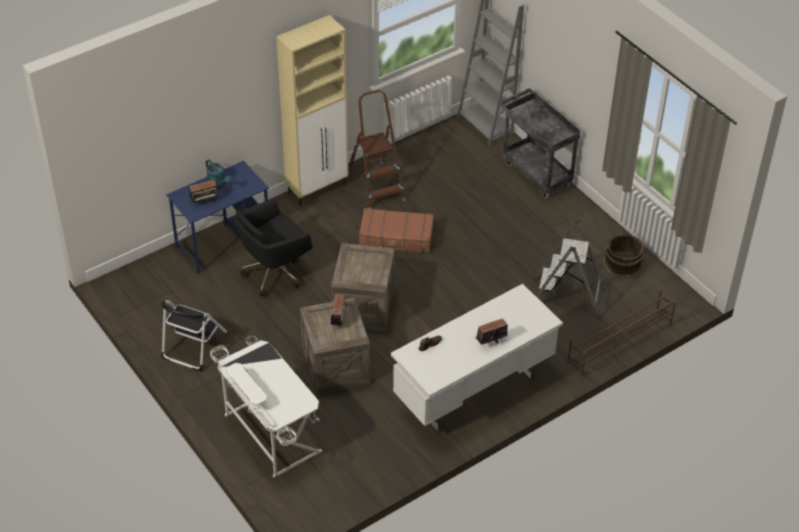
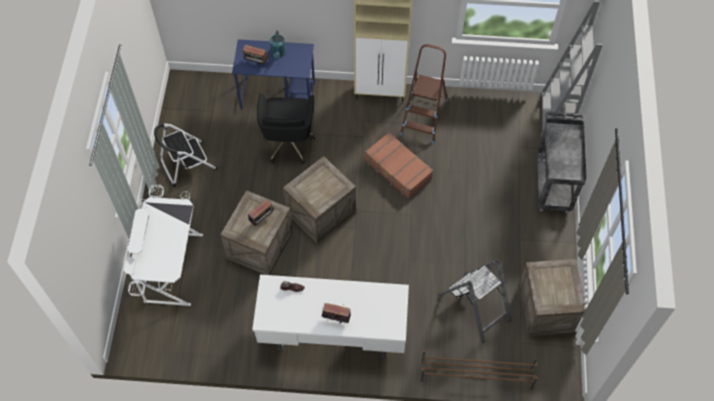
camera: 40 degrees right, 15 degrees up
(275, 274) = (289, 143): black office chair -> black office chair turned 90 degrees counterclockwise
(622, 263) = (546, 308): brown bucket -> crate

